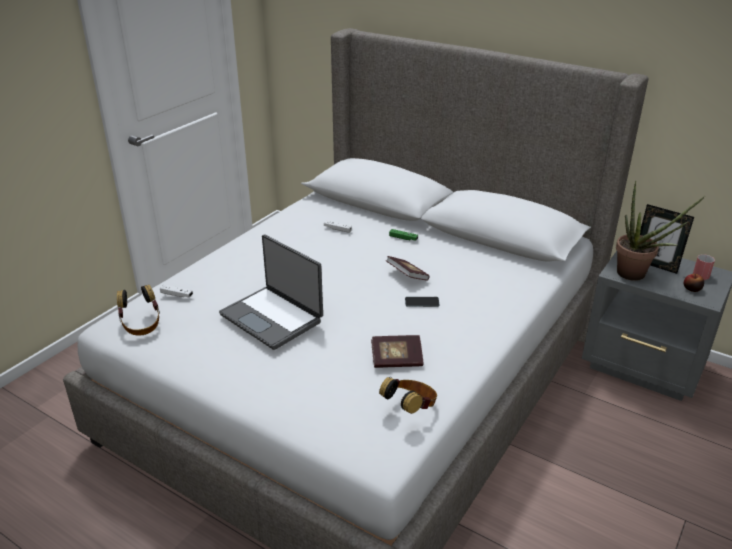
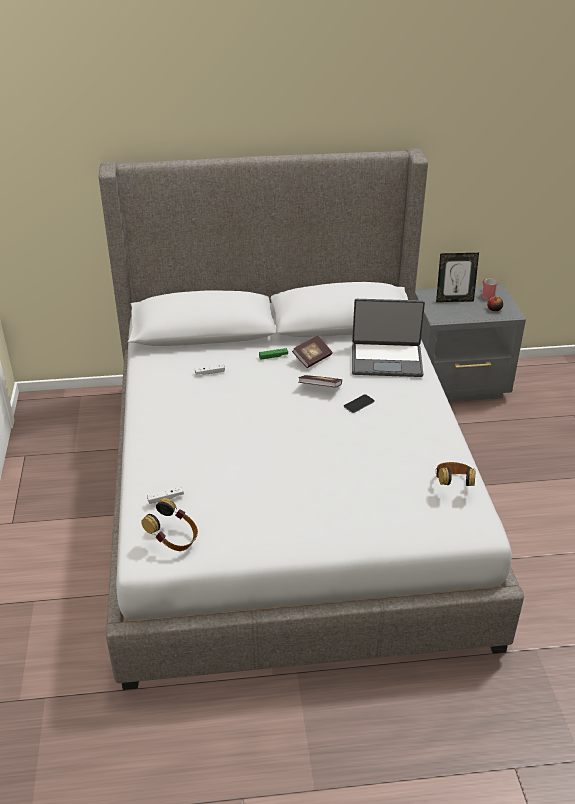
camera: 40 degrees left, 5 degrees up
(273, 317) = (274, 473): laptop -> laptop (386, 360)
(396, 360) = (401, 457): book -> book (312, 359)
(637, 275) = (453, 314): potted plant -> none

